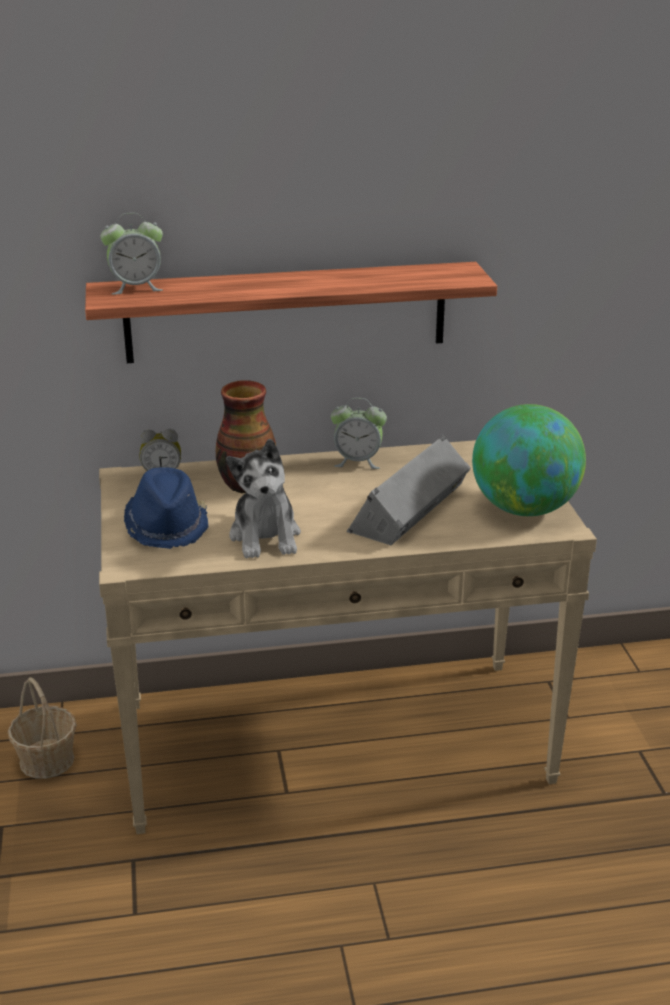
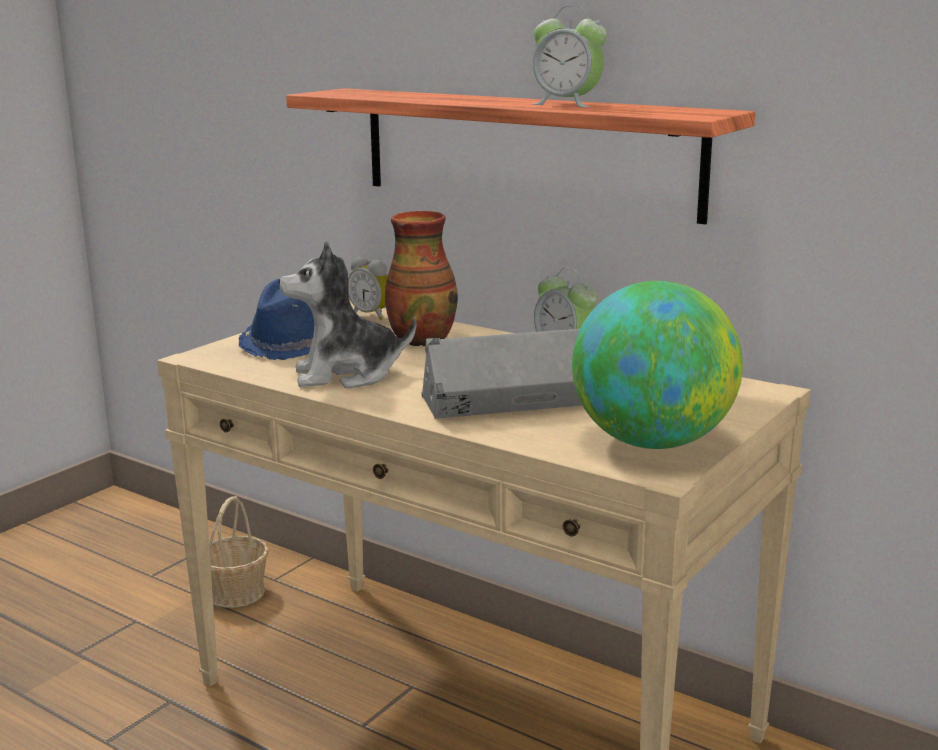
camera: 45 degrees right, 10 degrees down
(136, 288) = (365, 91): alarm clock -> alarm clock (567, 104)
(265, 536) = (346, 375): plush toy -> plush toy turned 45 degrees clockwise

